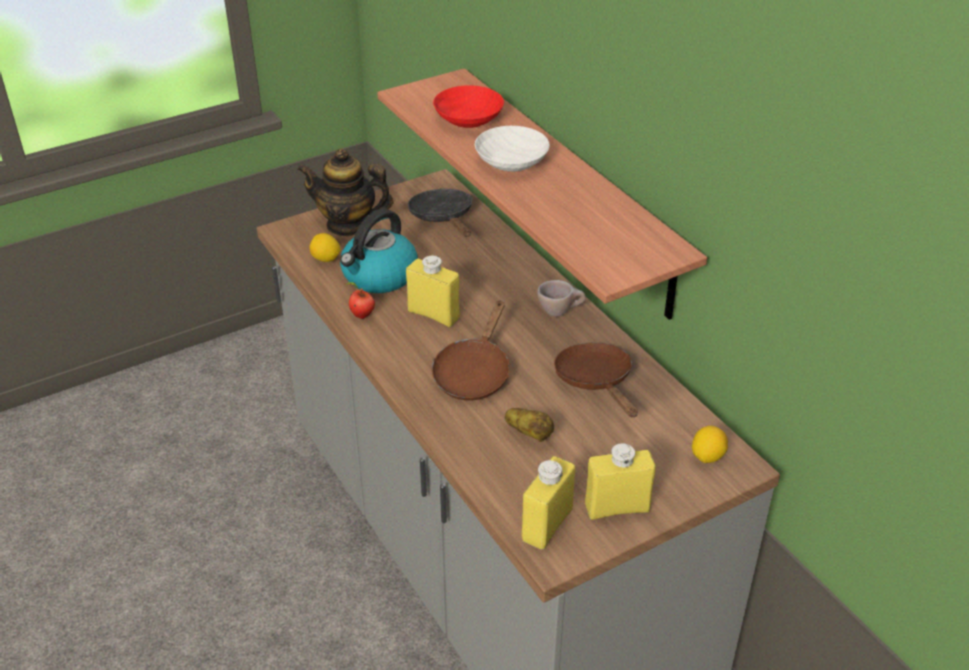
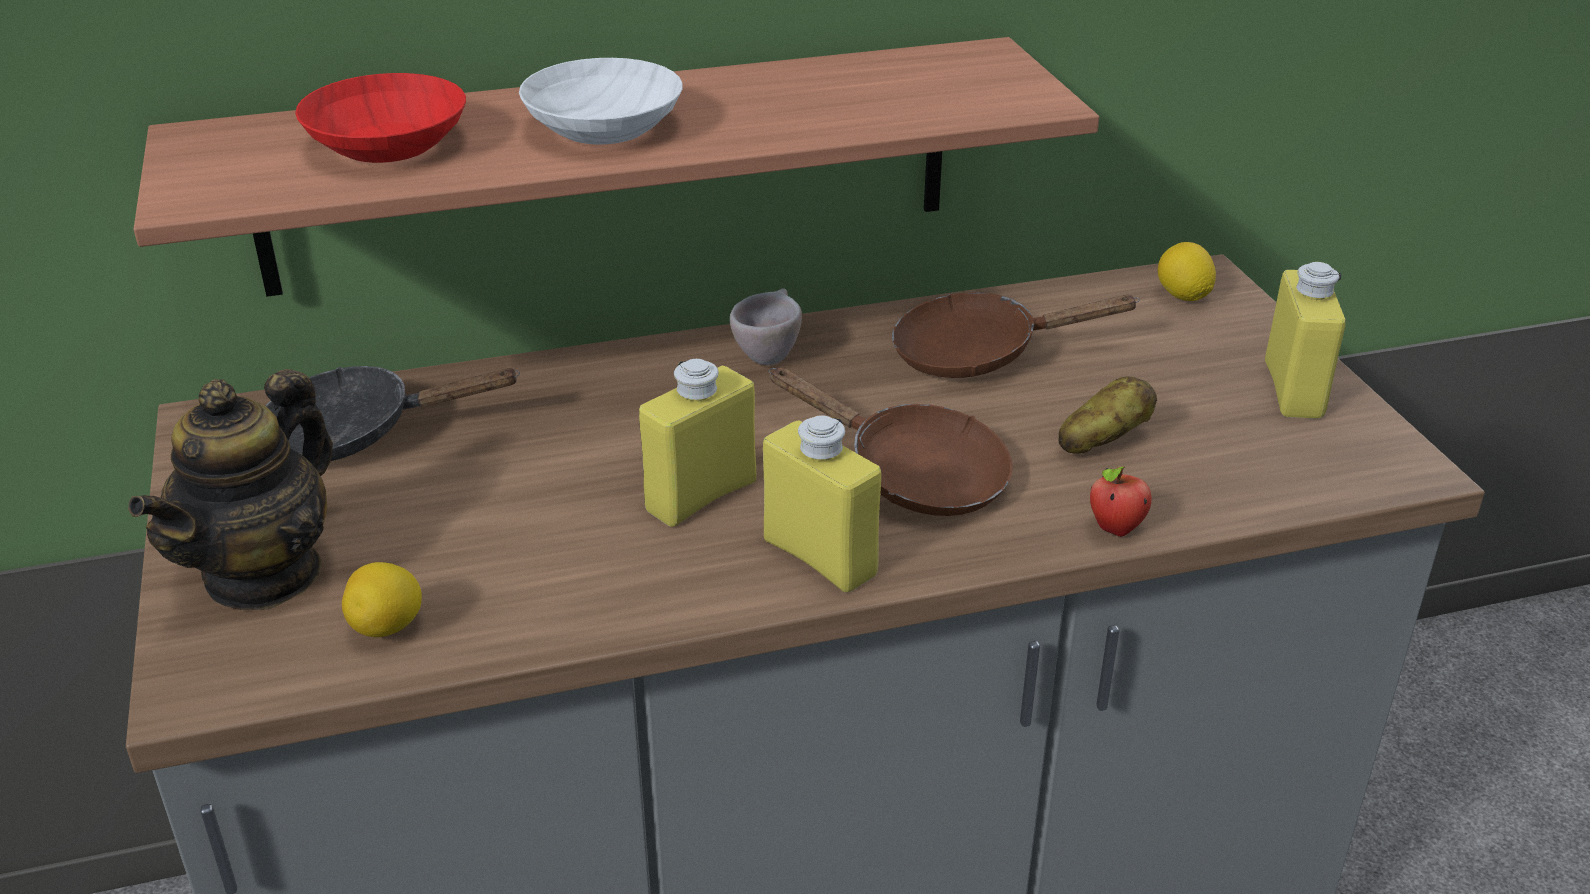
camera: 75 degrees left, 5 degrees down
(361, 315) = (650, 597): apple -> apple (1116, 530)
(379, 276) = (516, 552): kettle -> none
(547, 525) = (1334, 461): yellow bottle -> yellow bottle (820, 557)

